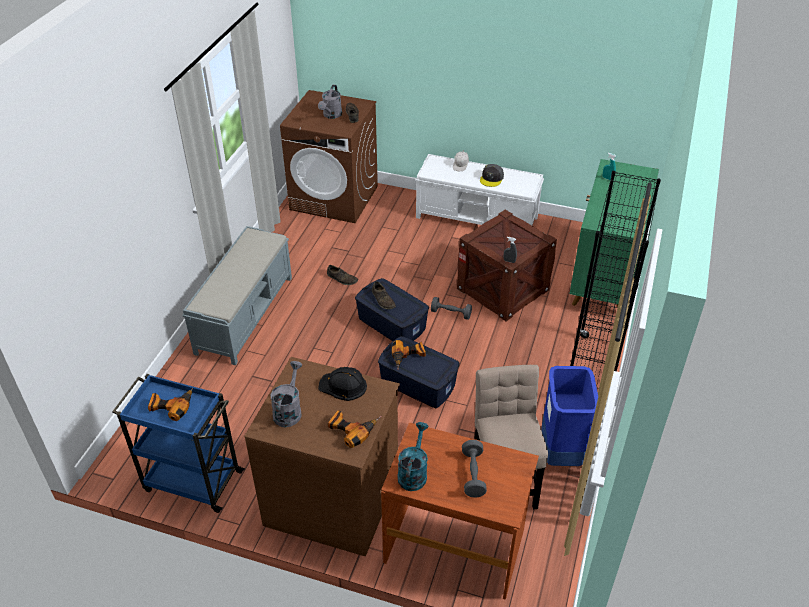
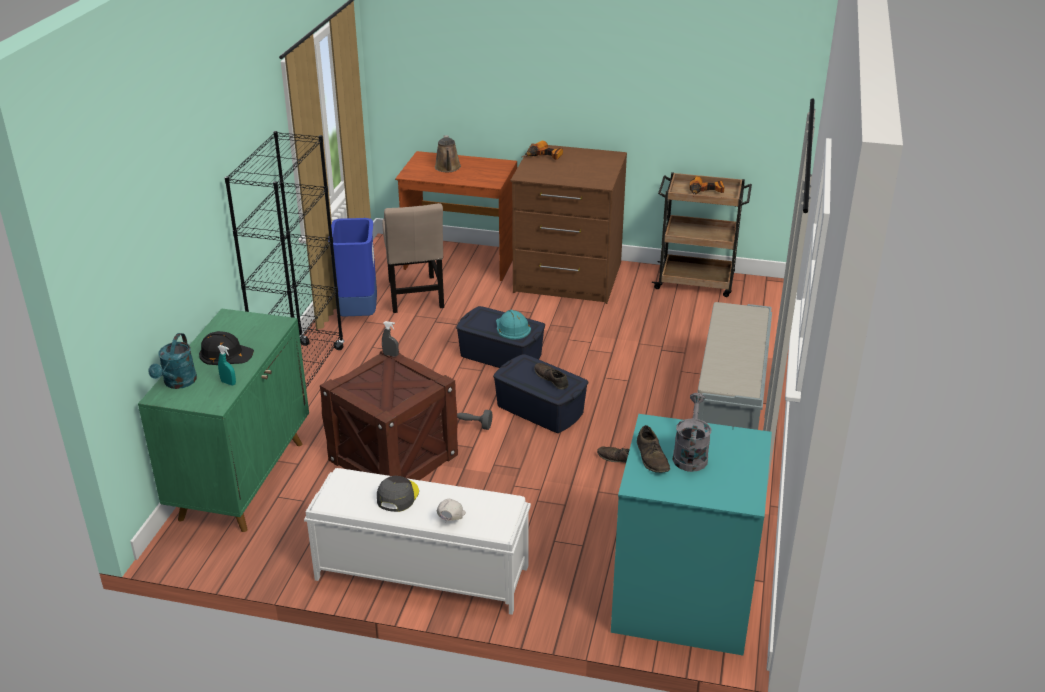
camera: 175 degrees right, 10 degrees down
(191, 480) = (696, 282): blue cart -> brown cart
(289, 410) = (598, 163): grey watering can -> none
(335, 198) = (682, 599): brown washing machine -> turquoise washing machine
(343, 386) = (558, 176): black hard hat -> black hard hat (225, 354)
(408, 357) = (512, 328): power drill -> turquoise hard hat
(413, 472) = (493, 167): turquoise watering can -> turquoise watering can (178, 383)
(473, 474) = (448, 168): grey dumbbell -> brown watering can

